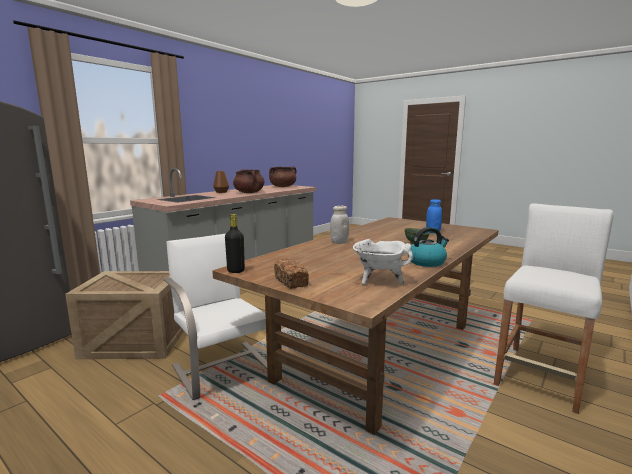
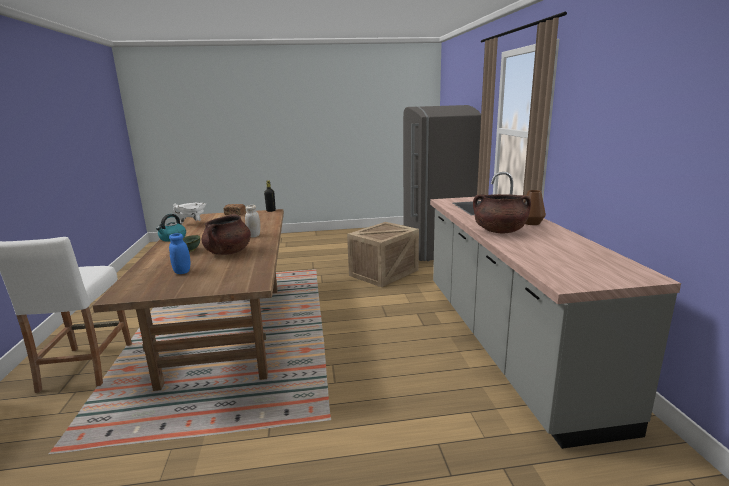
camera: 135 degrees right, 5 degrees up
(223, 367) = (311, 285): white chair -> none
(283, 187) = (587, 267): brown cooking pot -> brown cooking pot (228, 252)

